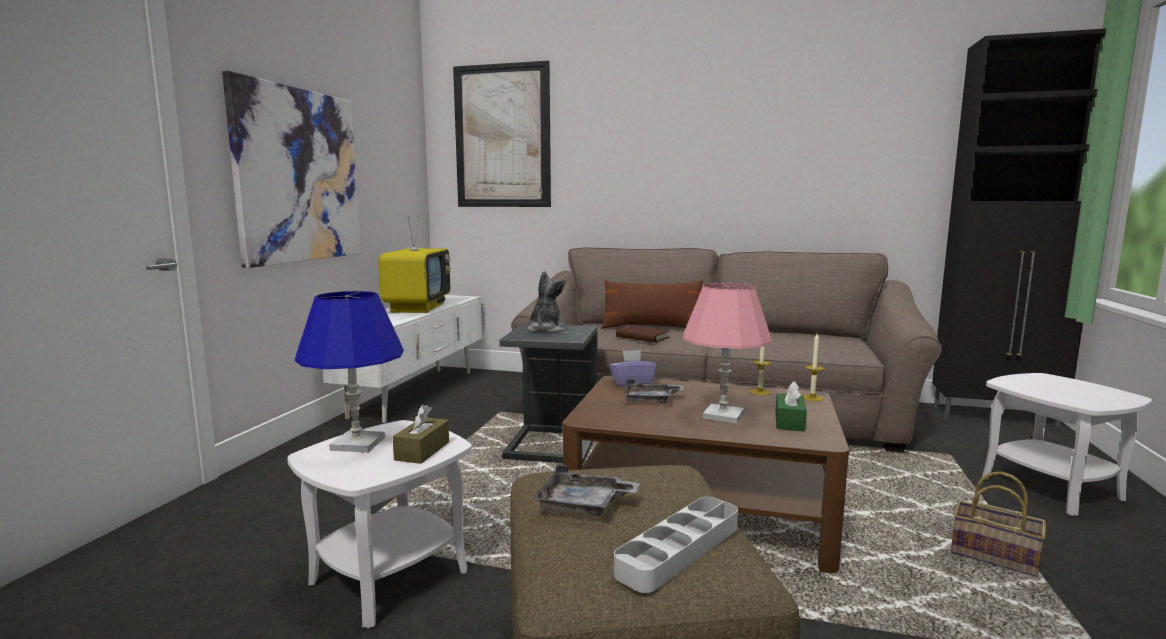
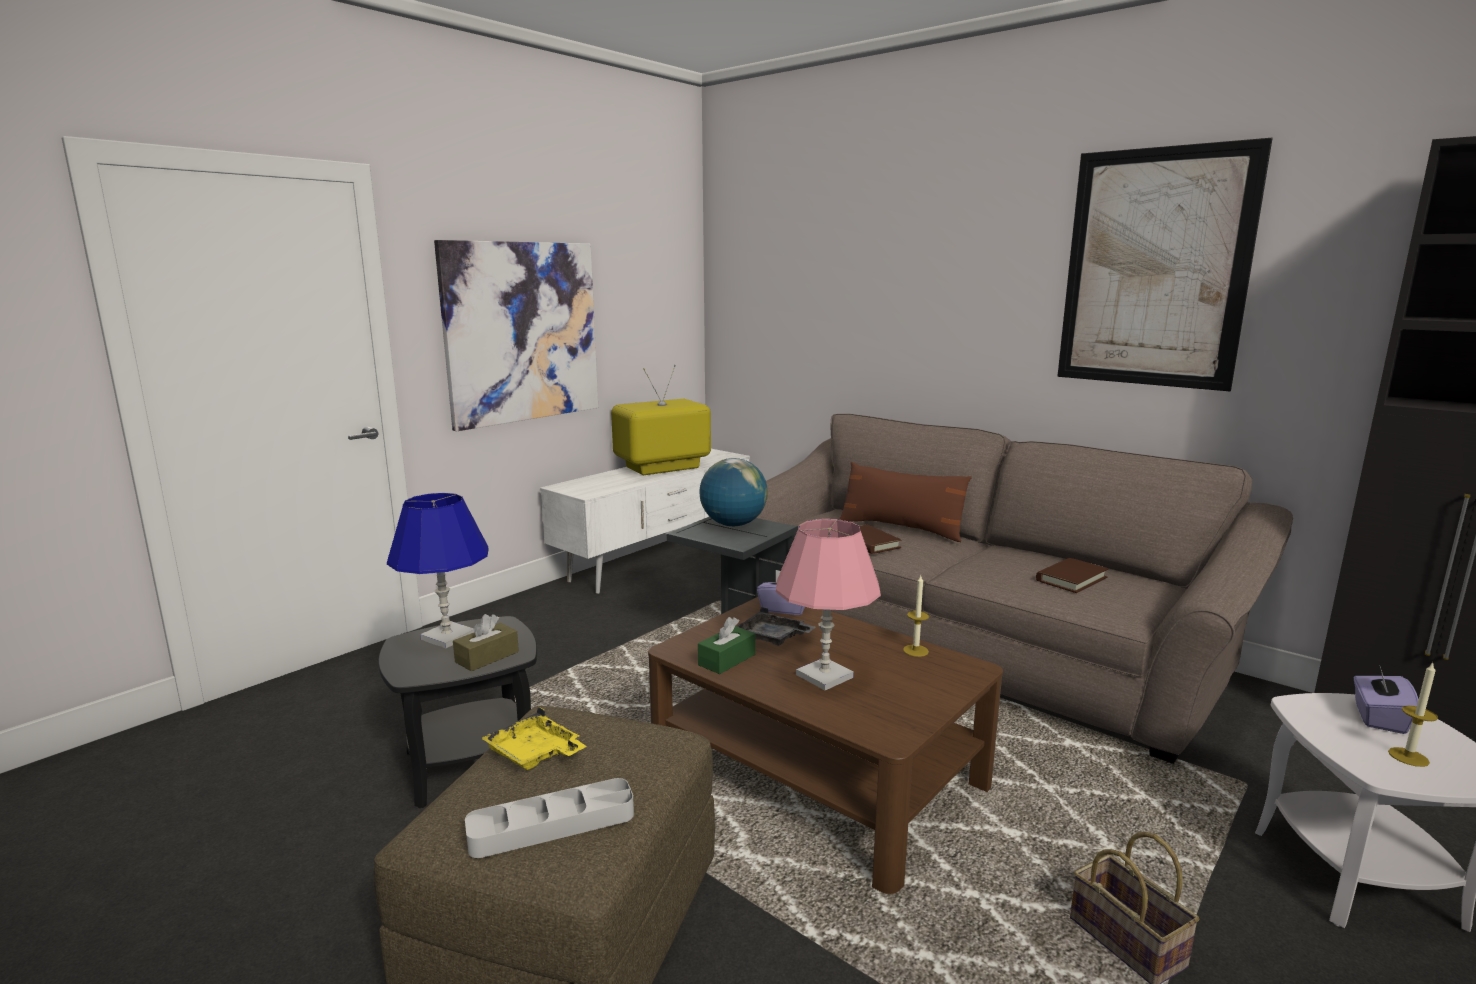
camera: 25 degrees right, 5 degrees up
(390, 577) = (471, 764): white side table -> black side table
(418, 307) = (662, 468): television -> television turned 150 degrees counterclockwise
(502, 136) = (779, 268): picture -> picture (1154, 269)
(546, 329) = (733, 524): plush toy -> globe
(583, 505) = (534, 754): grey tray -> yellow tray
(789, 421) = (890, 701): green tissue box -> green tissue box (727, 660)
(801, 340) = (1071, 579): none -> brown book
(812, 398) = (970, 673): candle -> candle (1408, 757)
(1046, 381) = (1378, 718): none -> purple tissue box

